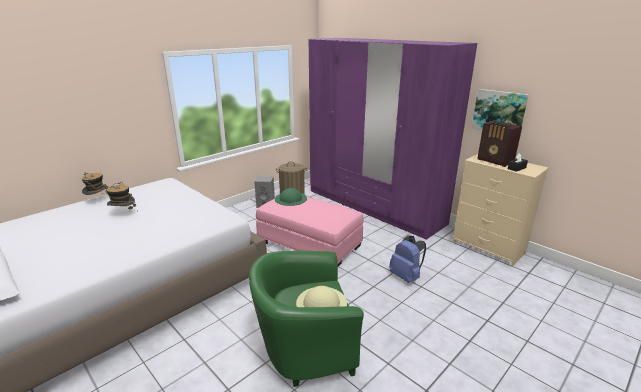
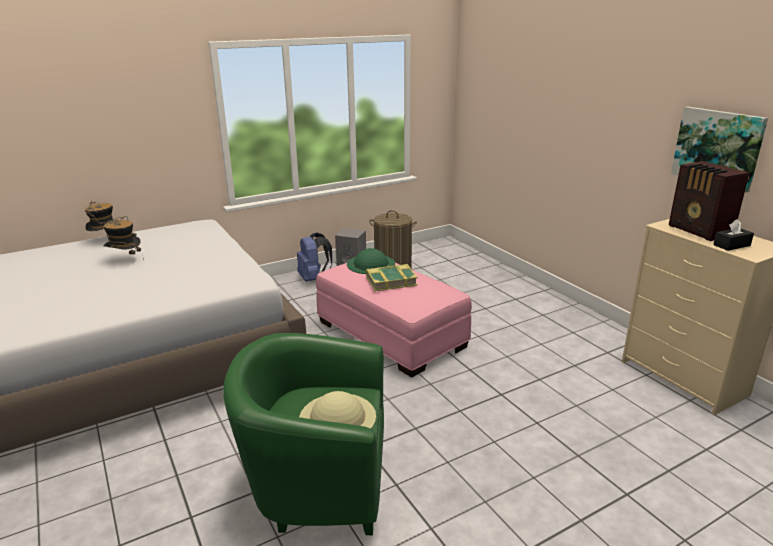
camera: 15 degrees right, 0 degrees up
(310, 208) = (391, 281): none -> book
(373, 207) = (513, 292): purple wardrobe -> none
(406, 276) = (519, 404): blue backpack -> blue backpack (314, 279)

